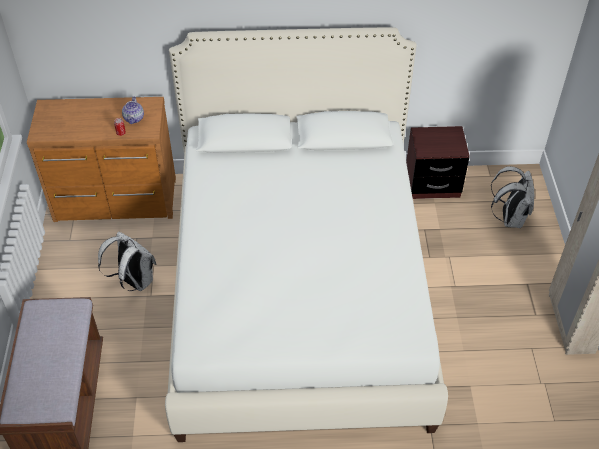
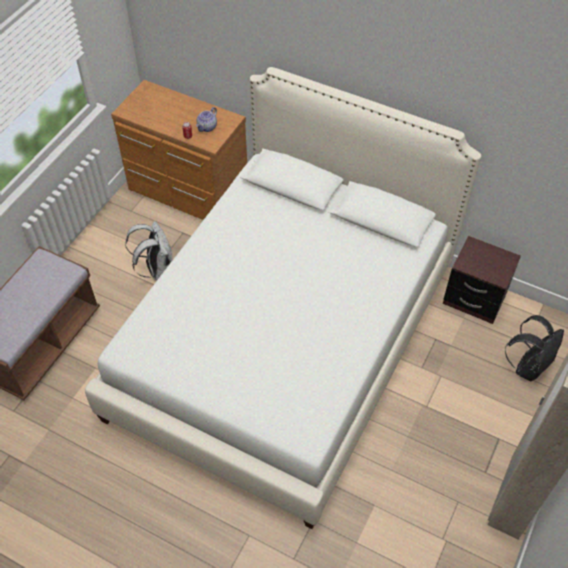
camera: 30 degrees right, 5 degrees up
(509, 218) = (528, 366): white backpack -> black backpack

